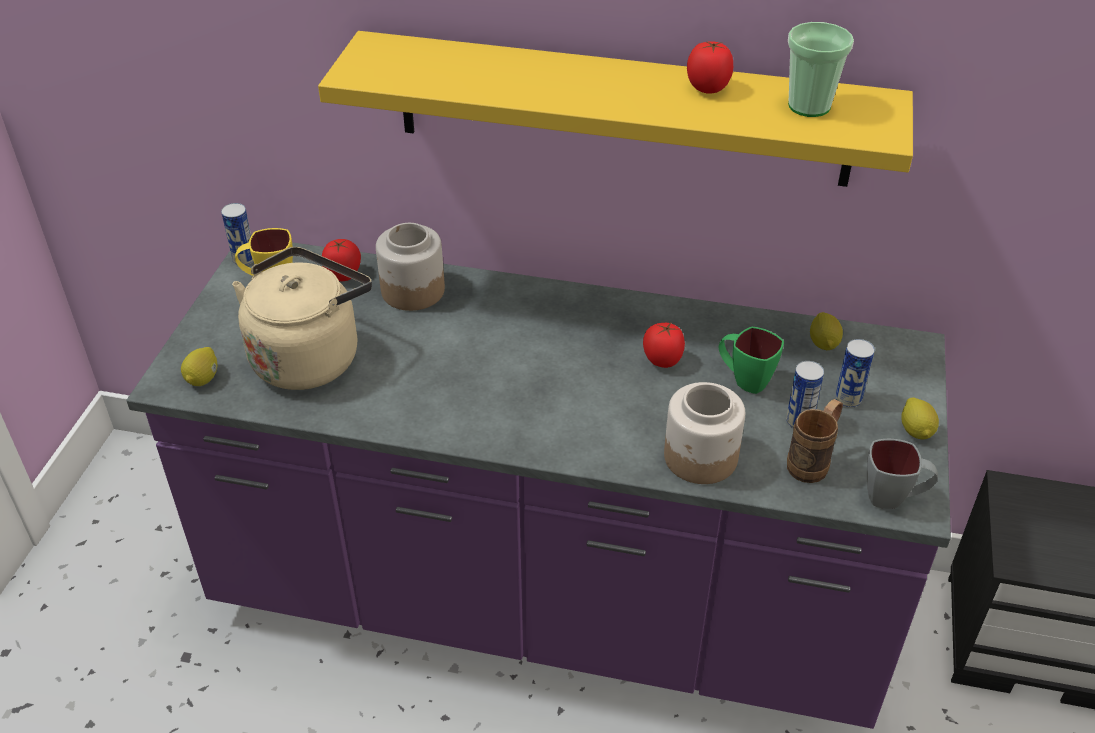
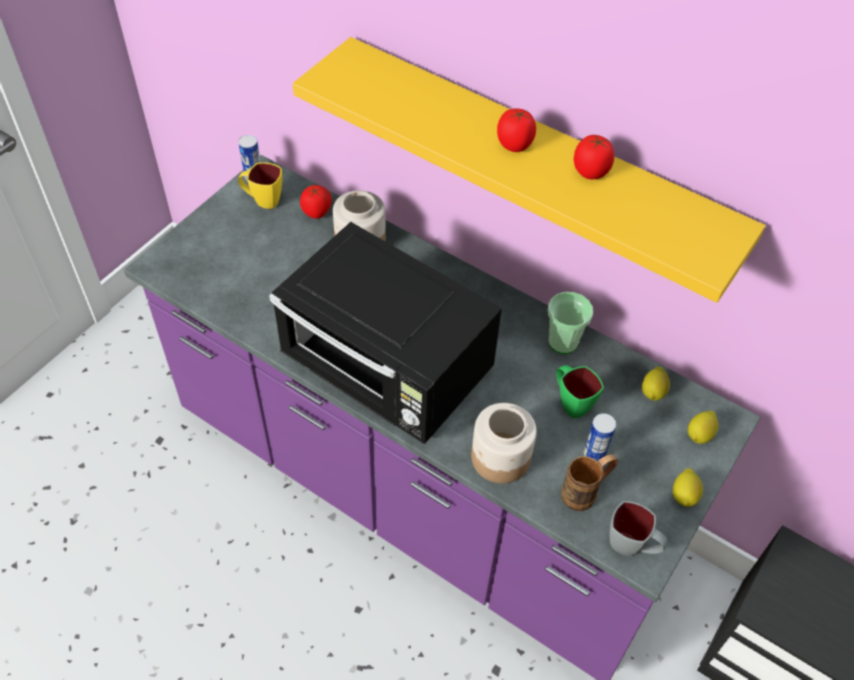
camera: 20 degrees right, 10 degrees up
(203, 378) = (181, 269): lemon -> lemon (700, 434)
(309, 356) = (260, 274): beige kettle -> none
(521, 411) = (387, 371): none -> black microwave
(662, 360) = (516, 364): tomato -> tomato (514, 145)
(809, 106) = (664, 215): cup -> cup (563, 342)
(848, 399) = (645, 448): can -> none

